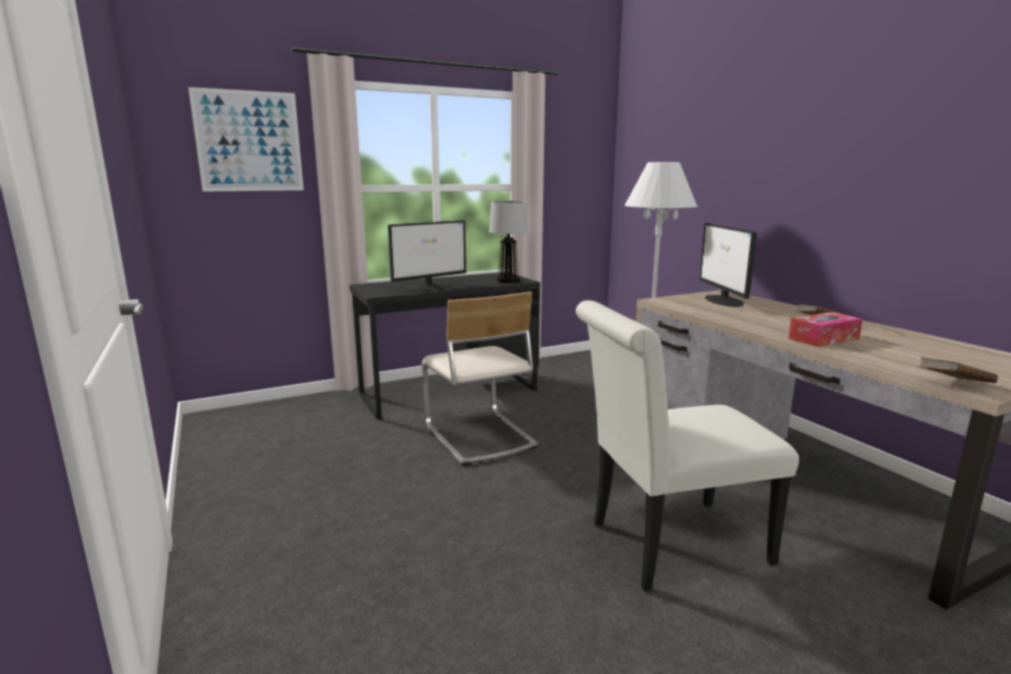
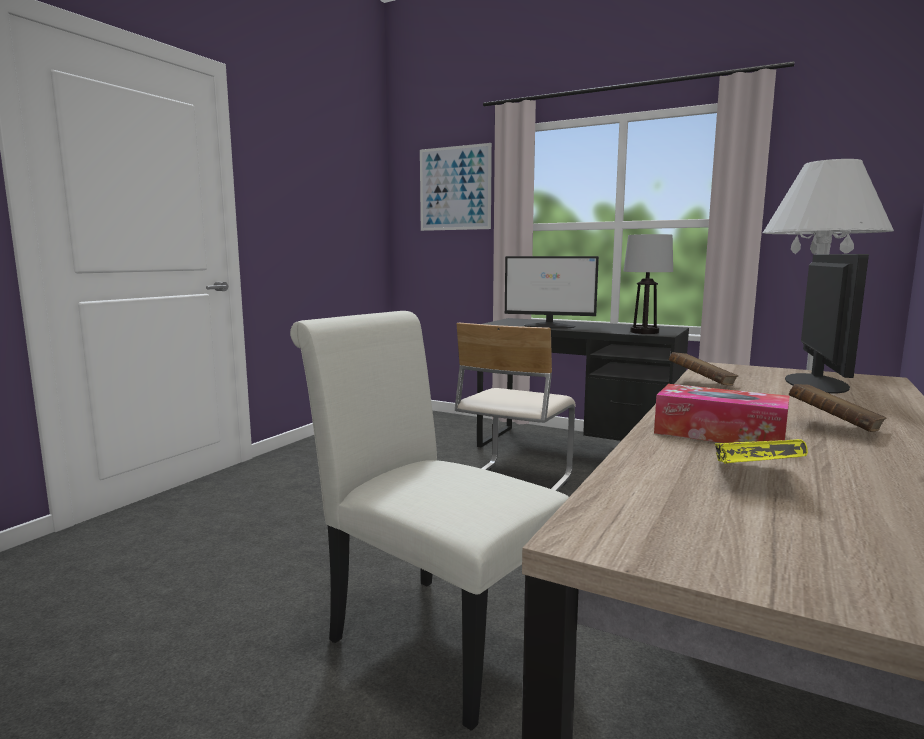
camera: 55 degrees right, 5 degrees down
(724, 301) = (816, 383): monitor -> monitor turned 150 degrees clockwise
(900, 352) = (753, 477): none -> yellow book
(954, 384) = (597, 514): brown book -> brown book (701, 384)

